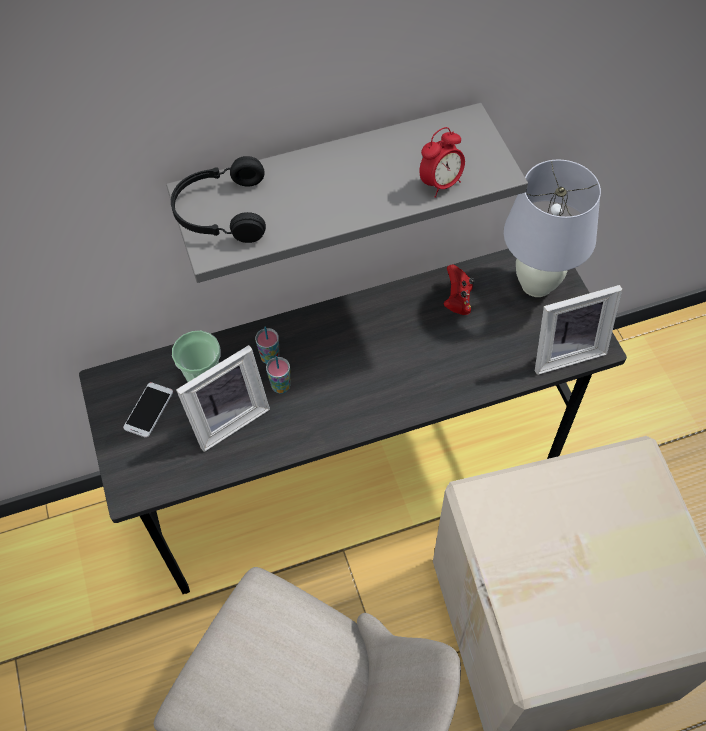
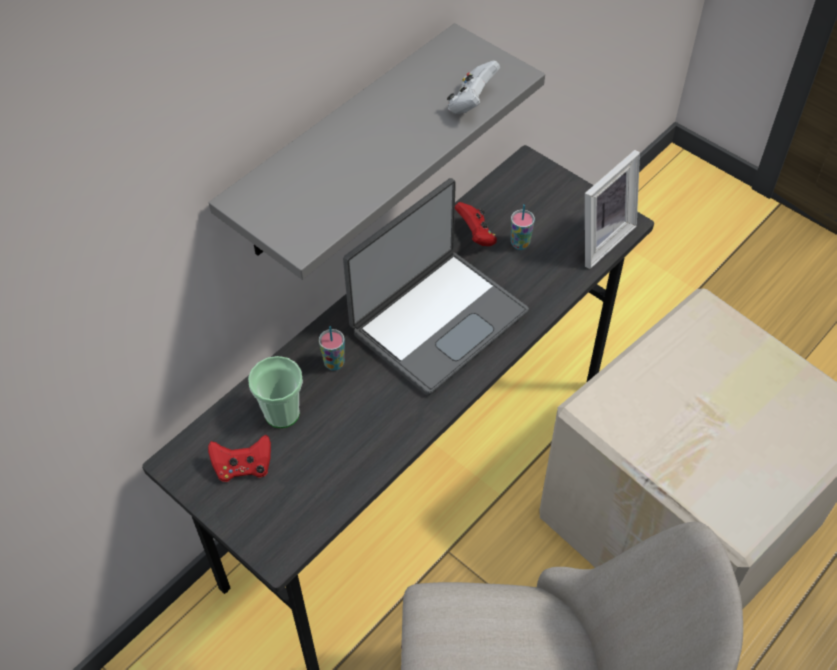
camera: 30 degrees left, 5 degrees down
(148, 410) = (243, 467): phone -> red game controller
(220, 212) = (284, 205): black headphones -> none
(227, 418) = (330, 437): picture frame -> none
(281, 386) = (363, 384): cup -> cup (520, 244)
(375, 360) = (437, 320): none -> laptop
(440, 184) = (471, 103): alarm clock -> white game controller
(537, 285) = (537, 193): white table lamp -> none

